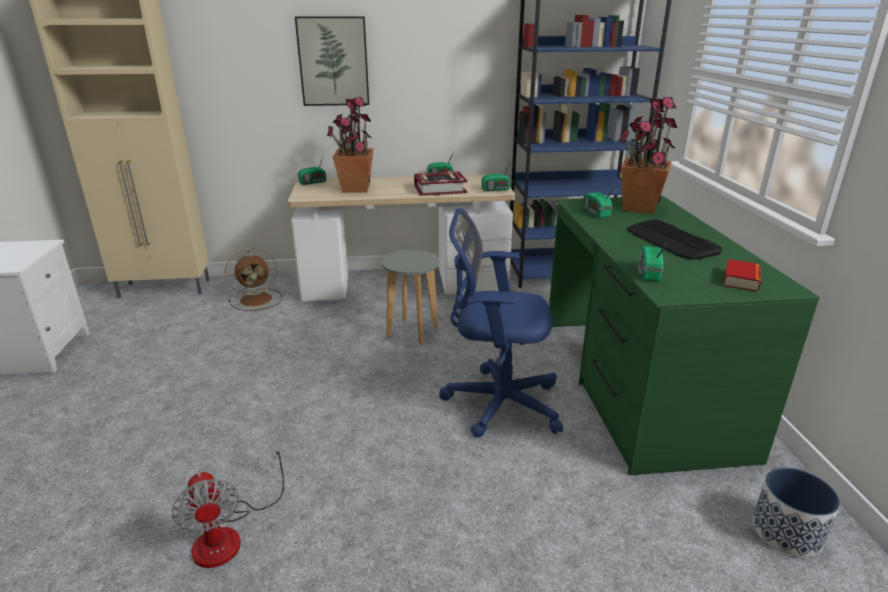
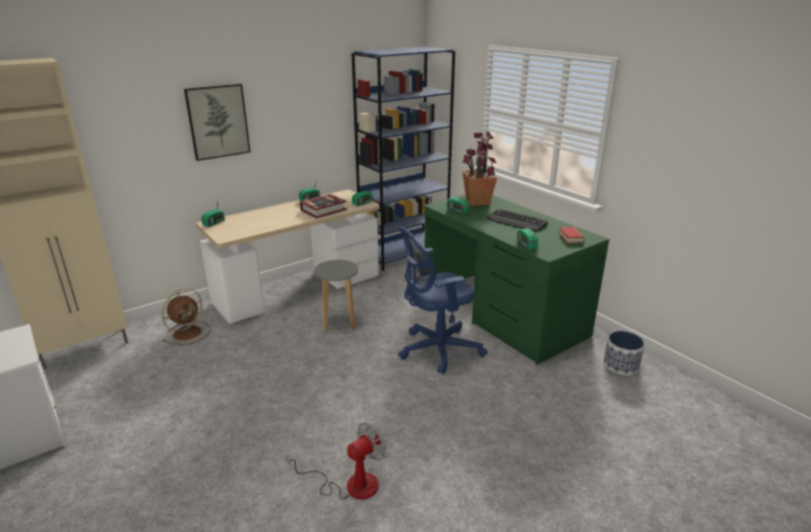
camera: 30 degrees left, 0 degrees up
(229, 534) = (350, 484): fan -> fan turned 75 degrees counterclockwise
(355, 189) = (258, 222): potted plant -> none

